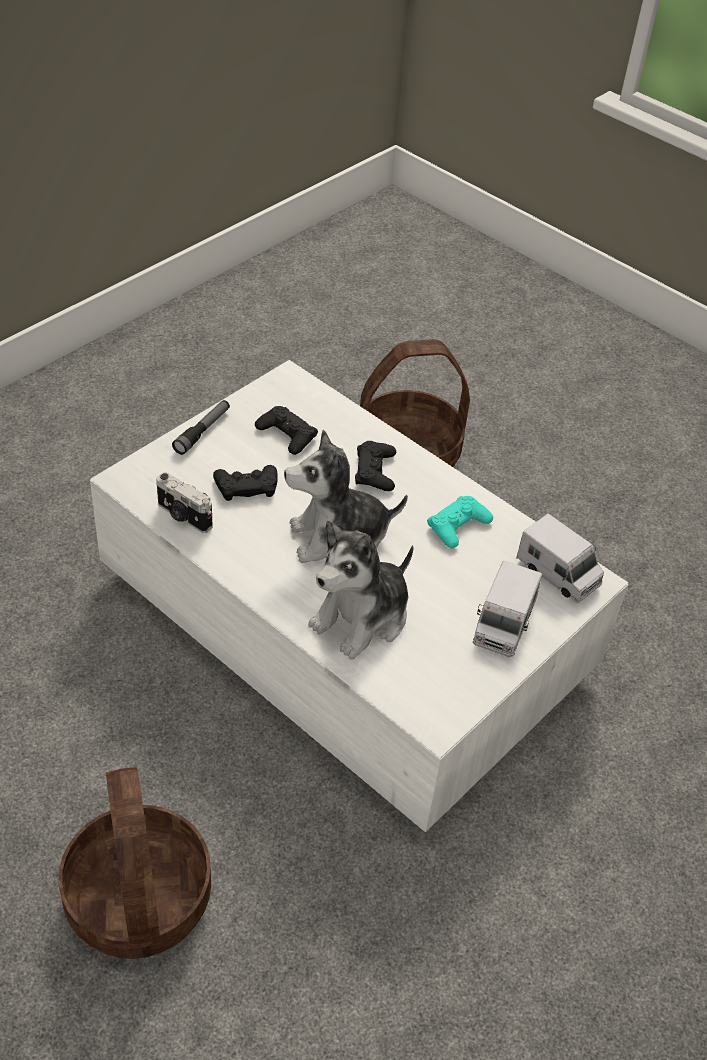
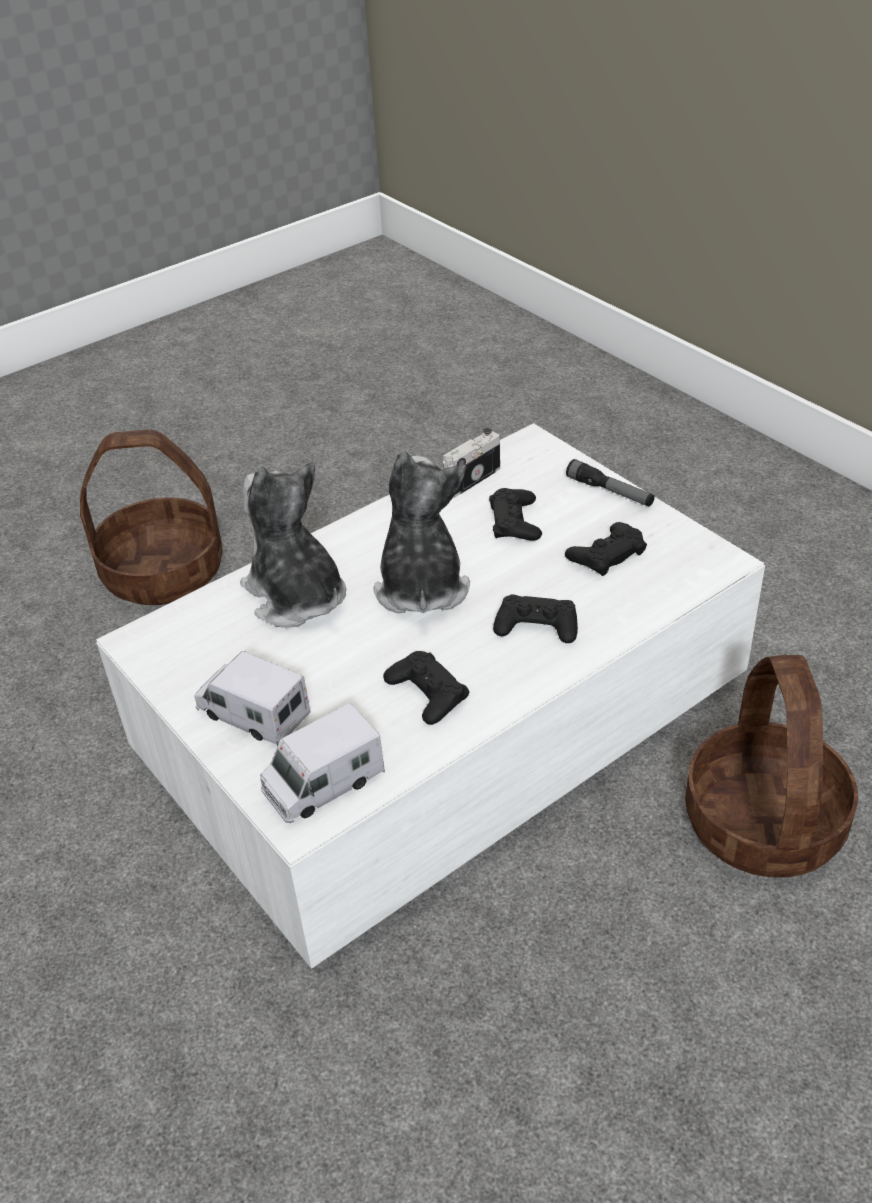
camera: 105 degrees right, 5 degrees down
(458, 526) = (427, 693): turquoise game controller -> black game controller

